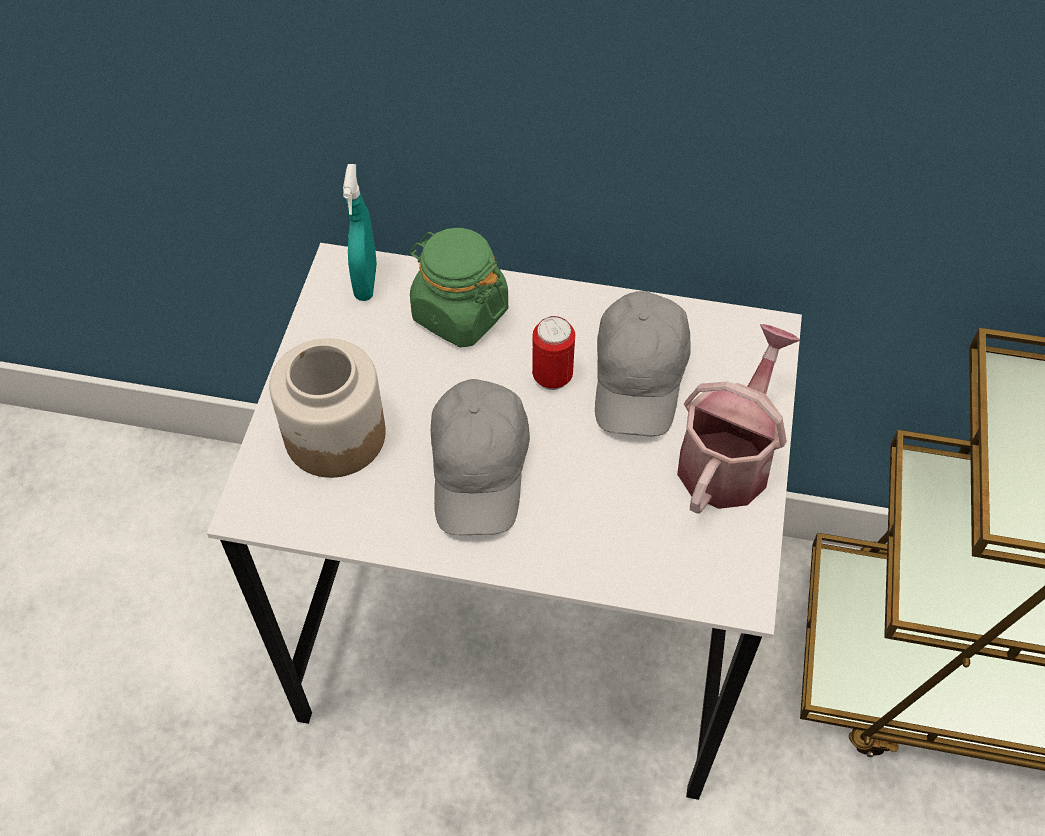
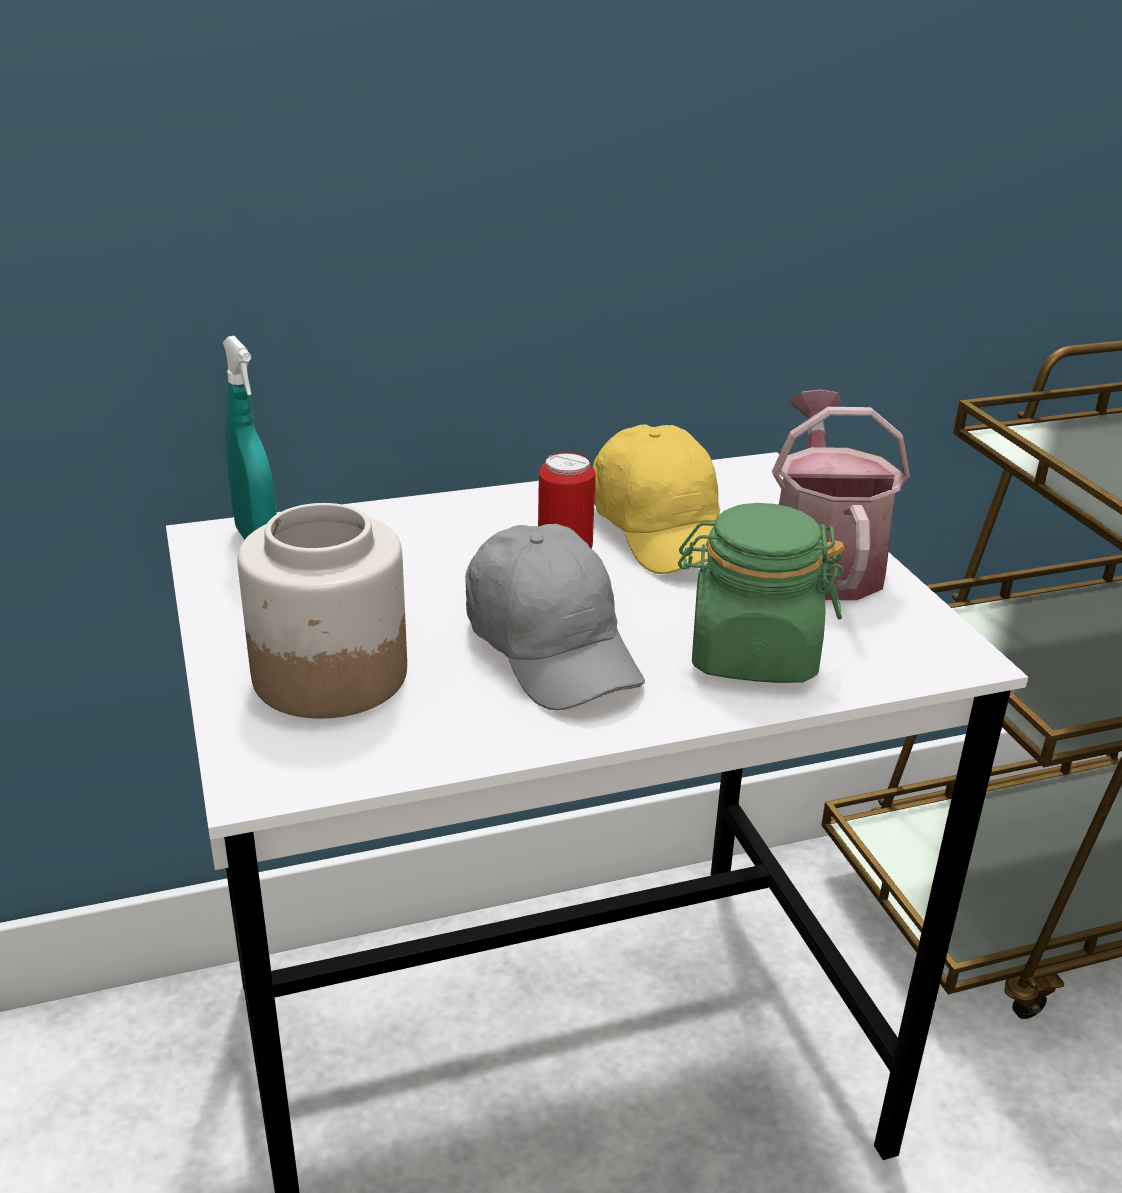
camera: 30 degrees left, 25 degrees down
(459, 314) = (403, 536): green jar -> green jar (751, 654)
(639, 377) = (663, 531): grey cap -> yellow cap

